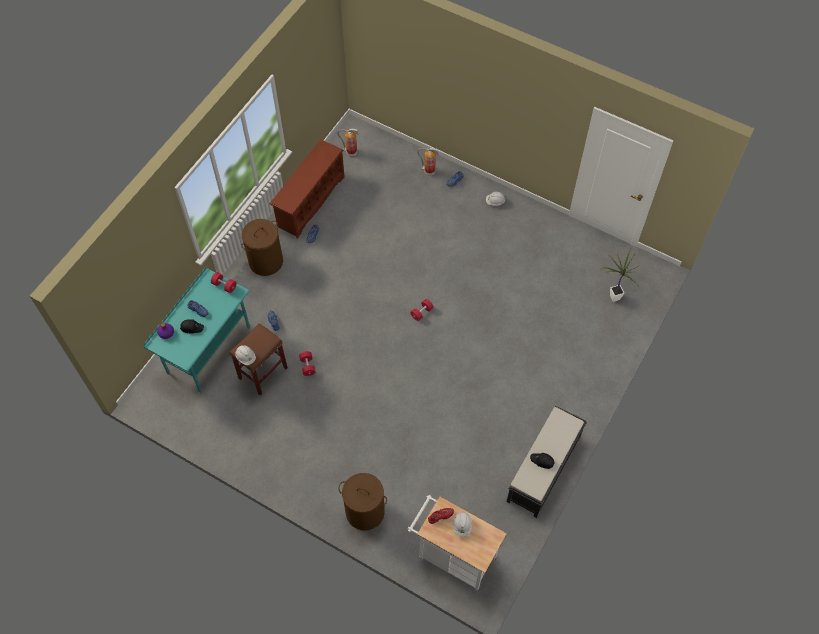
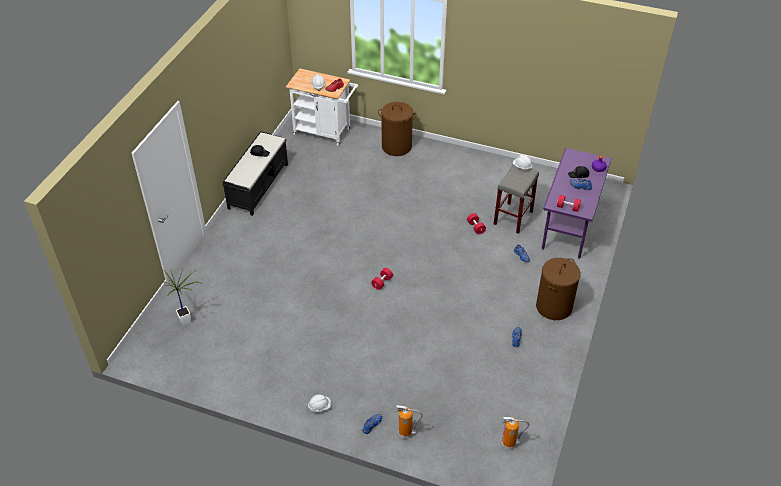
camera: 170 degrees right, 15 degrees down
(209, 350) = (569, 228): turquoise desk -> purple desk
(262, 373) = (513, 217): brown stool -> grey stool
(310, 201) = (534, 375): brown shoe rack -> none

